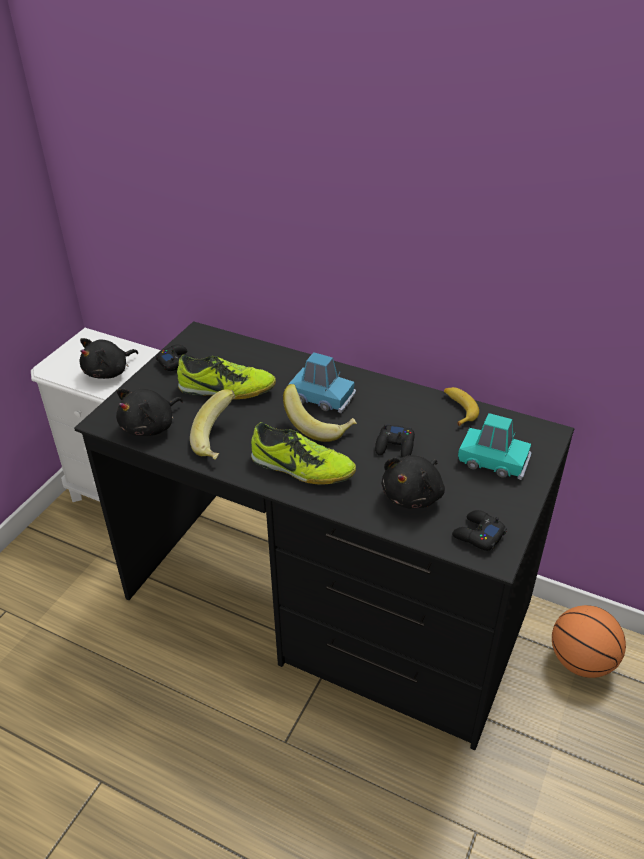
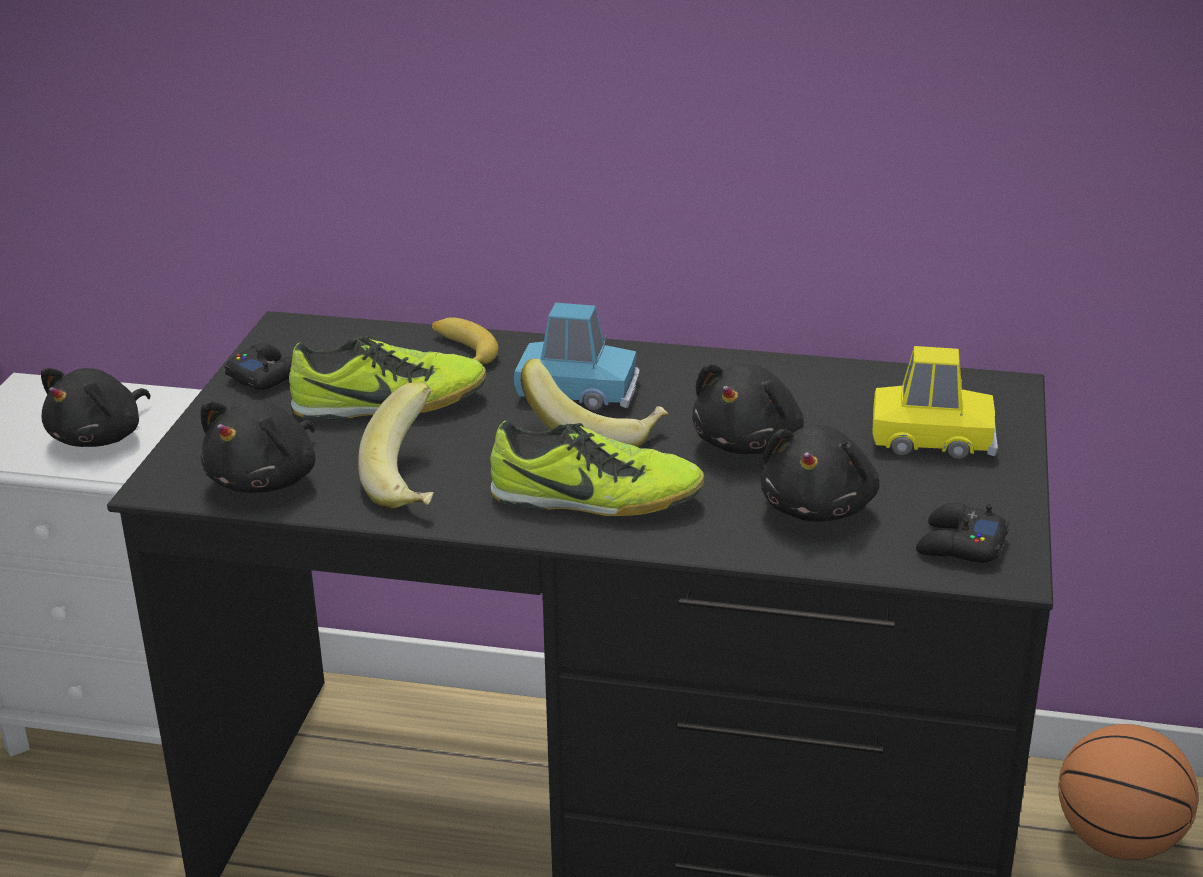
camera: 15 degrees left, 10 degrees down
(395, 446) = (749, 443): black game controller -> black plush toy
(458, 409) = (833, 375): banana -> banana (461, 352)
(493, 461) = (932, 438): turquoise toy car -> yellow toy car

